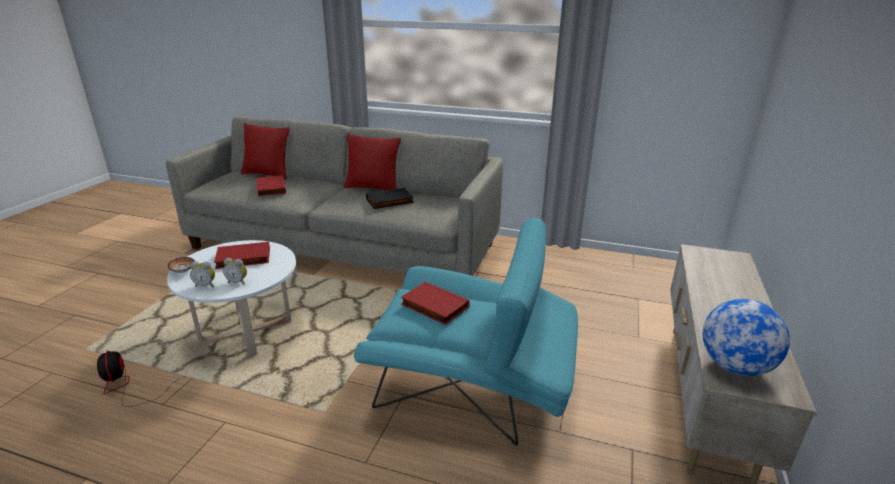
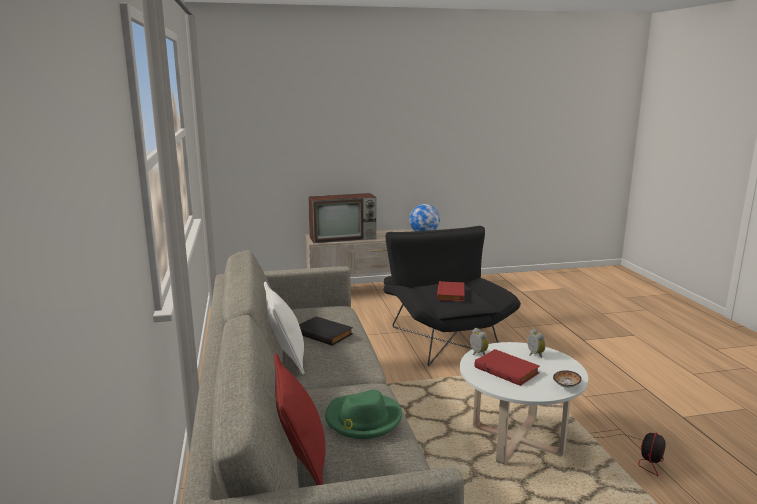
camera: 120 degrees left, 10 degrees down
(205, 285) = (559, 364): alarm clock -> alarm clock (477, 353)
(270, 188) = (363, 419): red book -> green hat
(373, 188) = (286, 358): red pillow -> white pillow
(472, 387) = (443, 337): turquoise armchair -> black armchair
(717, 275) = (344, 238): none -> television

